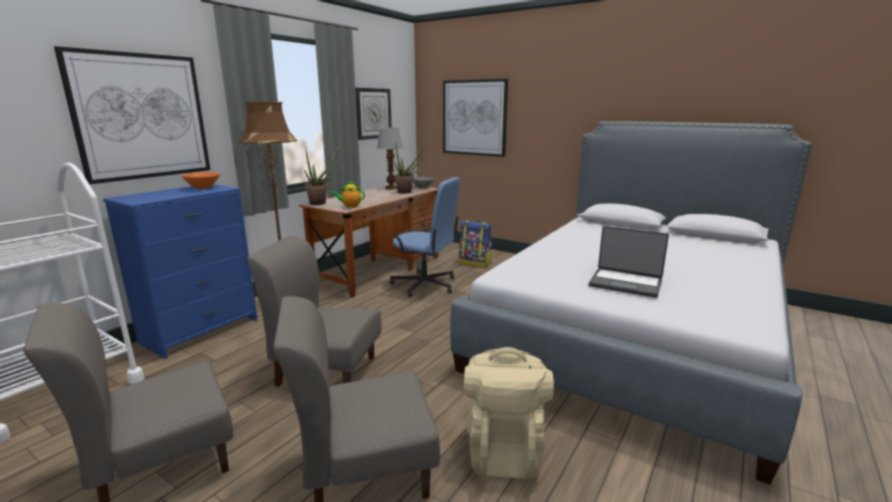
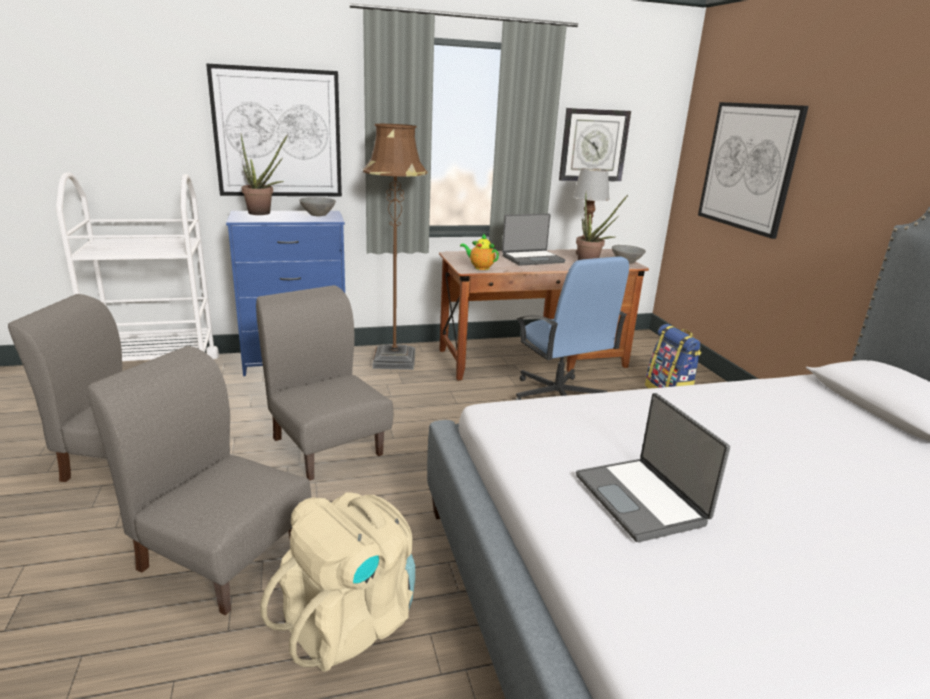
camera: 40 degrees right, 5 degrees up
(203, 188) = (318, 215): orange bowl -> grey bowl
(321, 203) = (463, 255): potted plant -> potted plant (263, 213)
(369, 196) = (532, 259): none -> laptop

